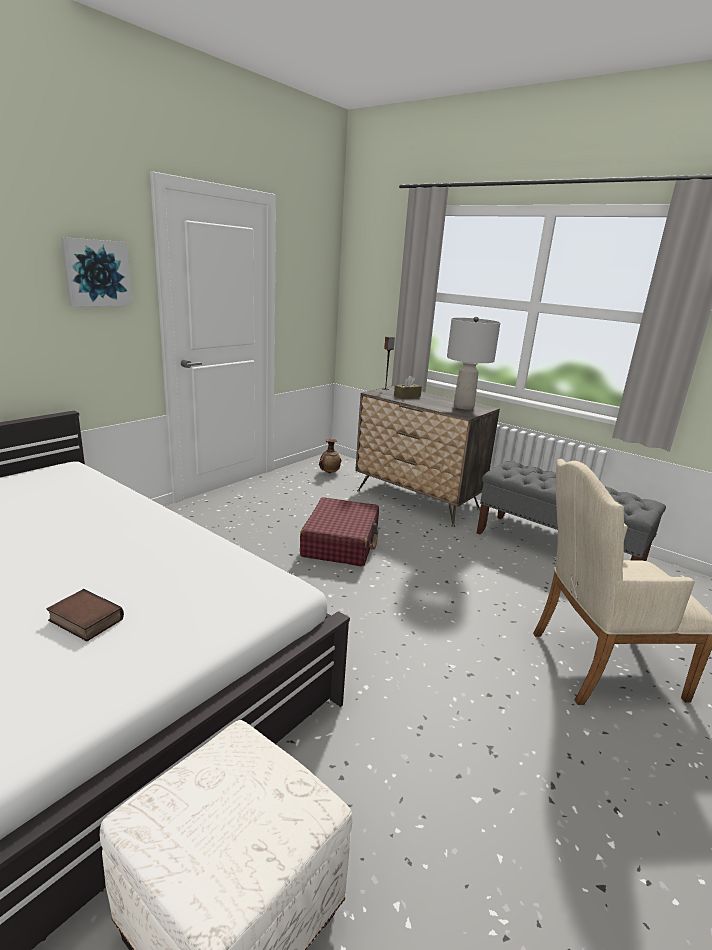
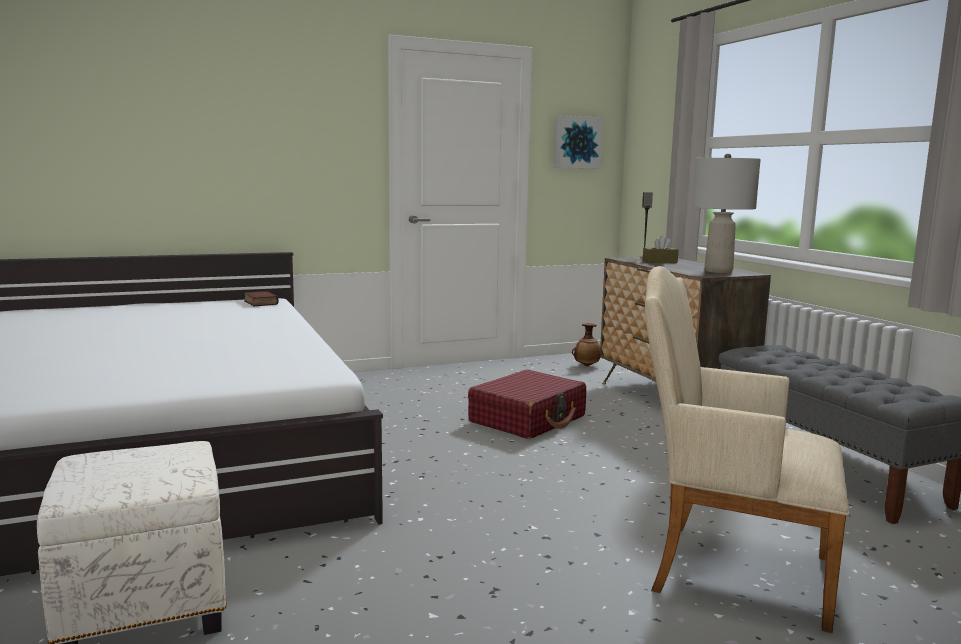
camera: 30 degrees right, 10 degrees down
(83, 620) = (157, 363): book -> book (259, 302)
(96, 273) = (327, 127): picture -> picture (577, 142)

